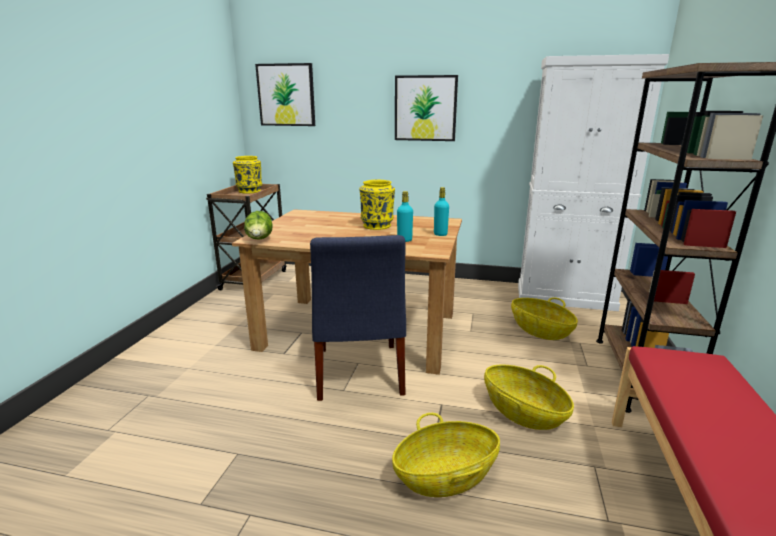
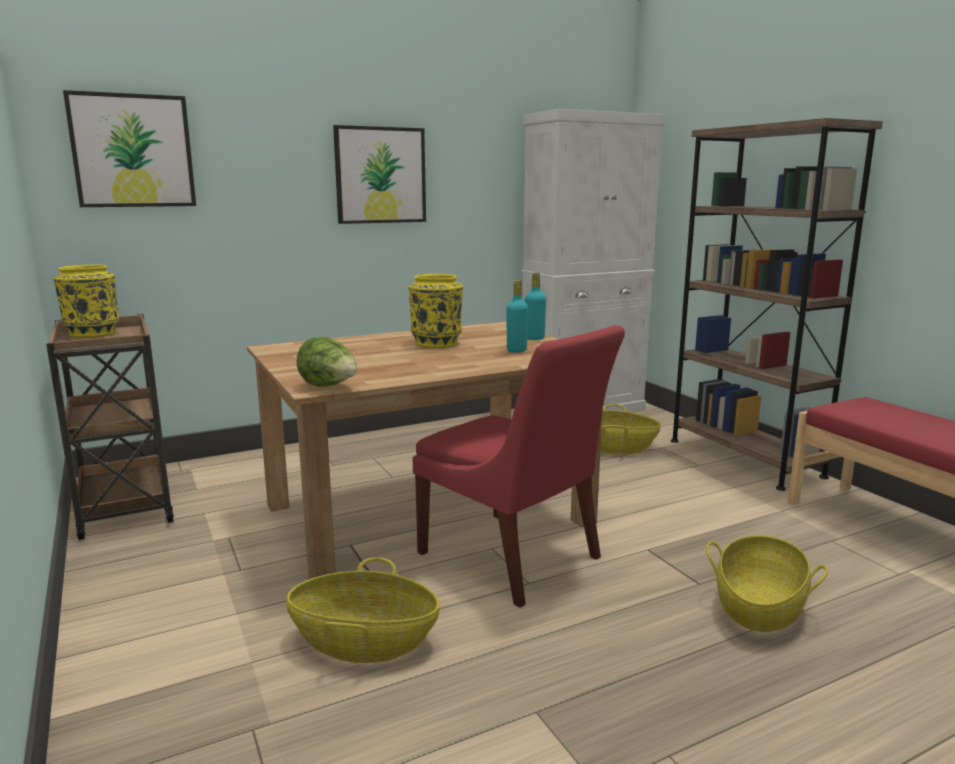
camera: 40 degrees left, 5 degrees down
(358, 374) = (513, 559): blue chair -> red chair
(523, 412) = (720, 524): basket -> basket (364, 642)

